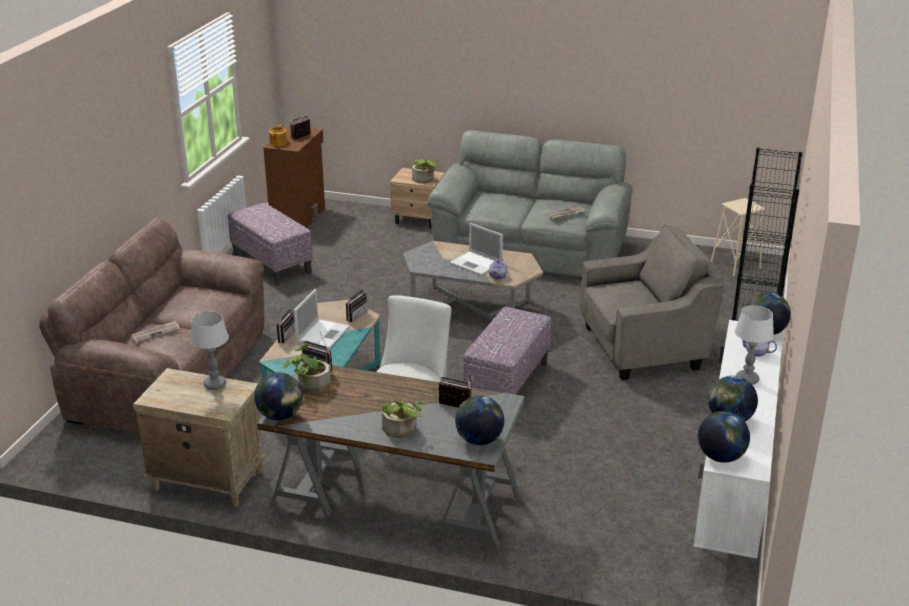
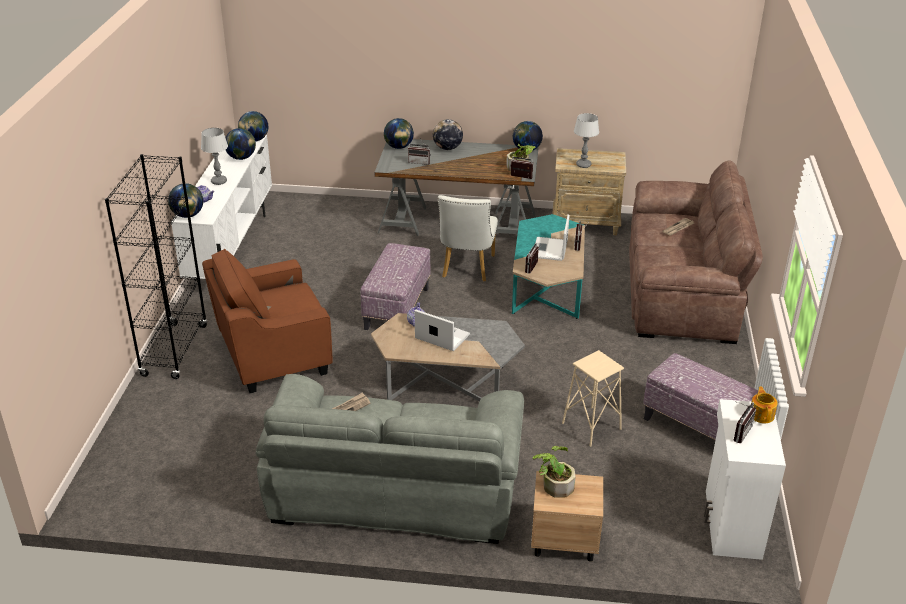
camera: 170 degrees right, 5 degrees up
(299, 218) = (731, 524): brown cabinet -> white cabinet
(402, 431) = (447, 148): potted plant -> globe
(642, 348) = (273, 354): grey armchair -> brown armchair
(736, 265) = (129, 491): beige stool -> beige stool (591, 426)

